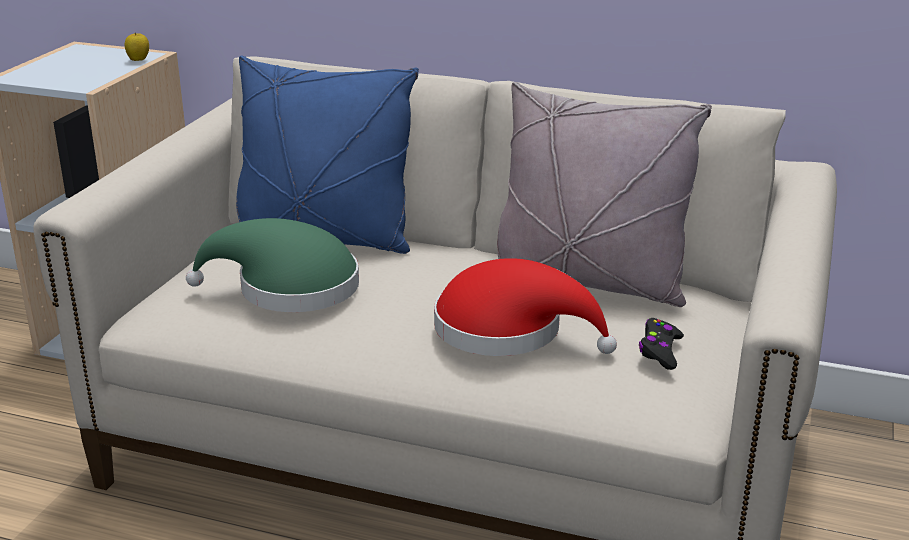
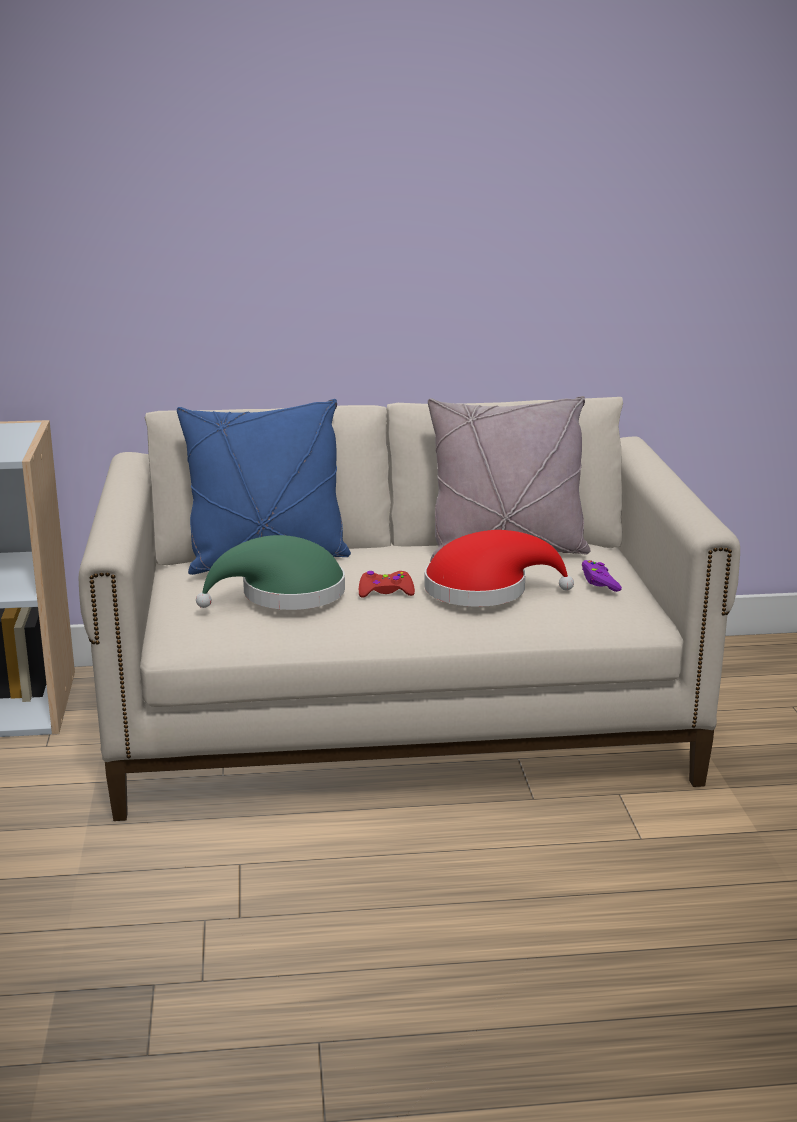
camera: 25 degrees left, 5 degrees down
(139, 60) = (26, 430): apple -> none
(396, 308) = (385, 591): none -> red game controller
(660, 351) = (599, 582): black game controller -> purple game controller

